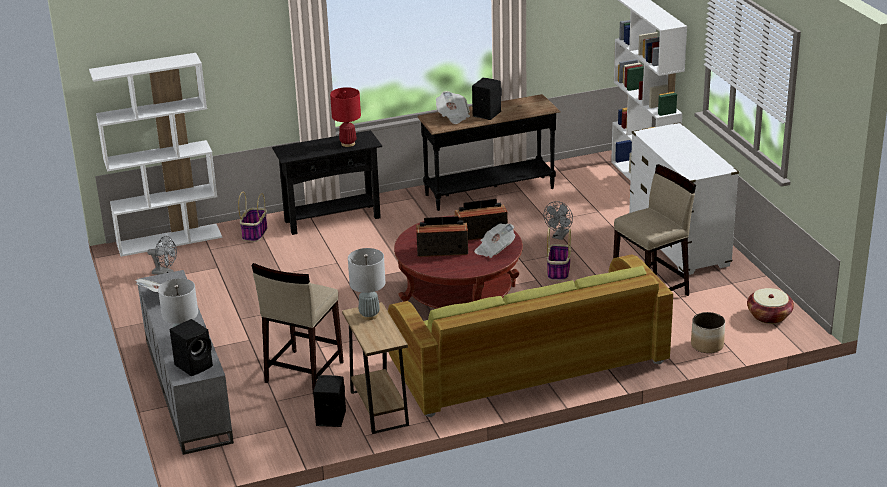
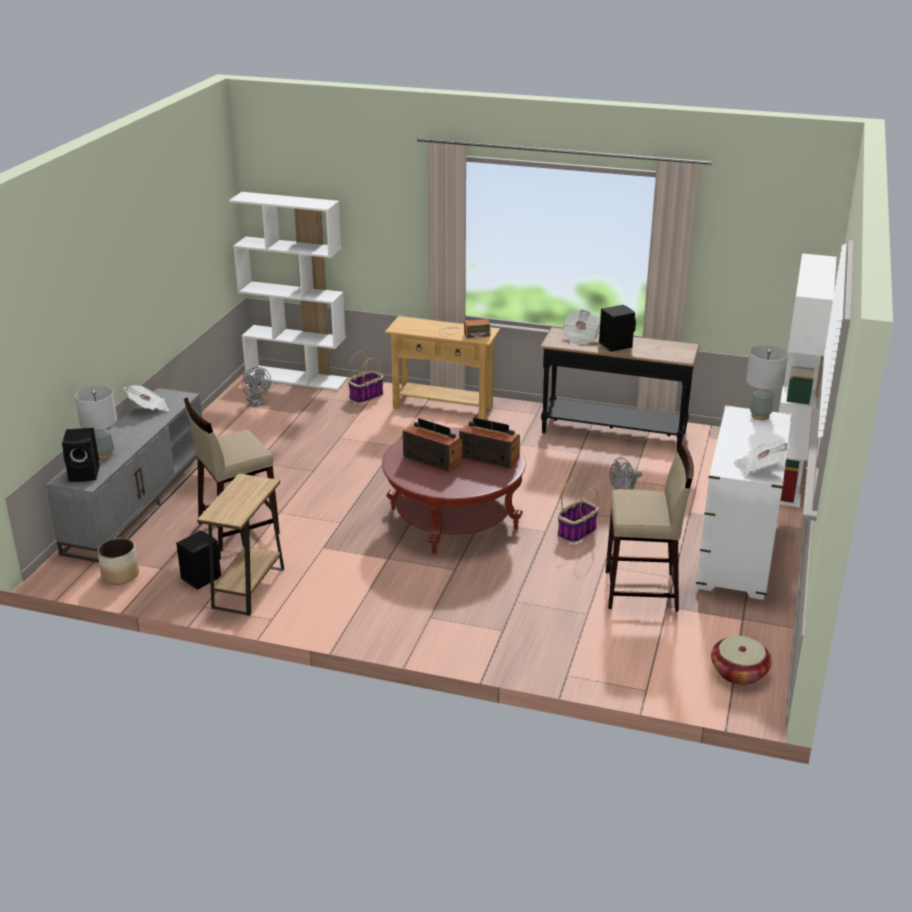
camera: 35 degrees right, 0 degrees up
(332, 219) = (443, 407): black console table -> beige console table
(348, 143) = (462, 333): red table lamp -> radio
(369, 315) = (251, 487): grey table lamp -> grey table lamp (759, 416)
(494, 250) = (479, 478): newspaper -> newspaper (759, 468)
(528, 363) = (428, 607): green sofa -> none
(707, 345) = (627, 672): planter -> planter (120, 575)

